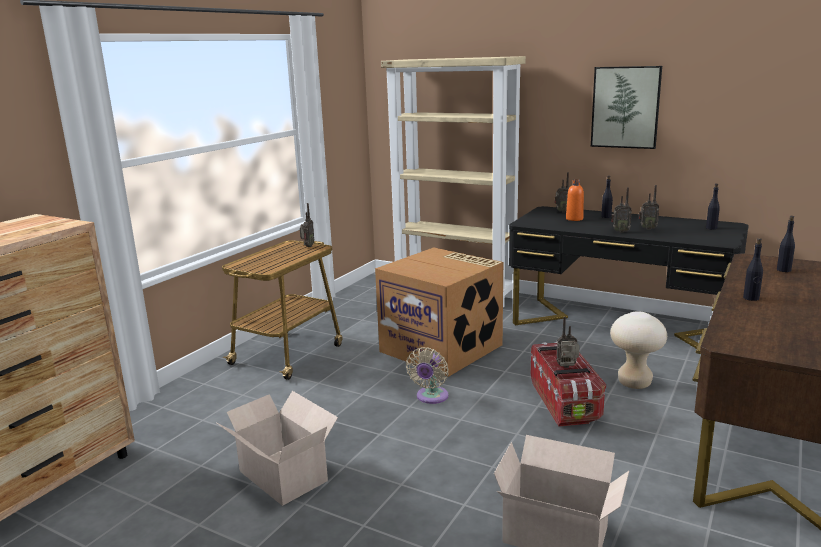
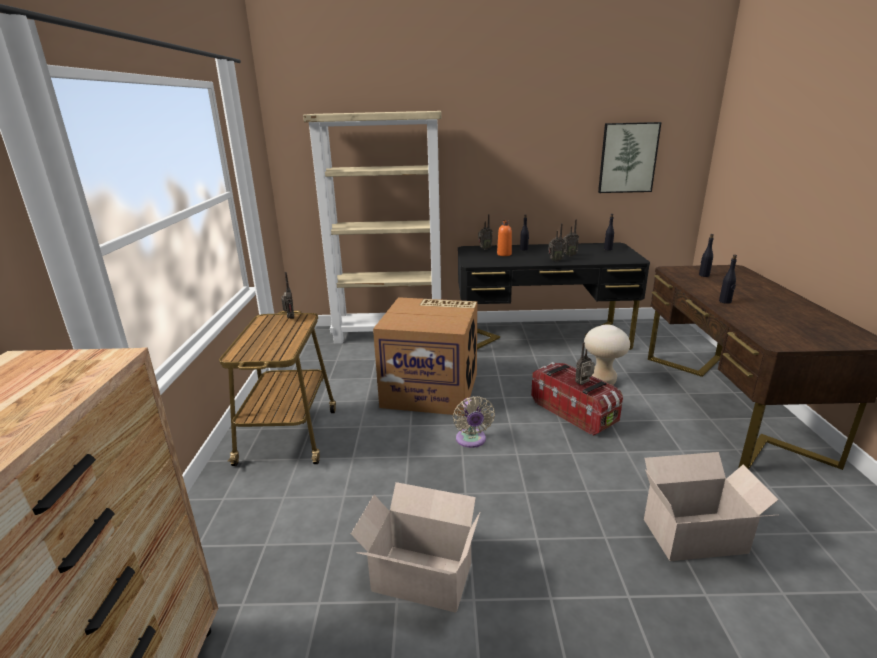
camera: 30 degrees left, 5 degrees up
(625, 107) = (528, 155): picture -> picture (628, 158)

